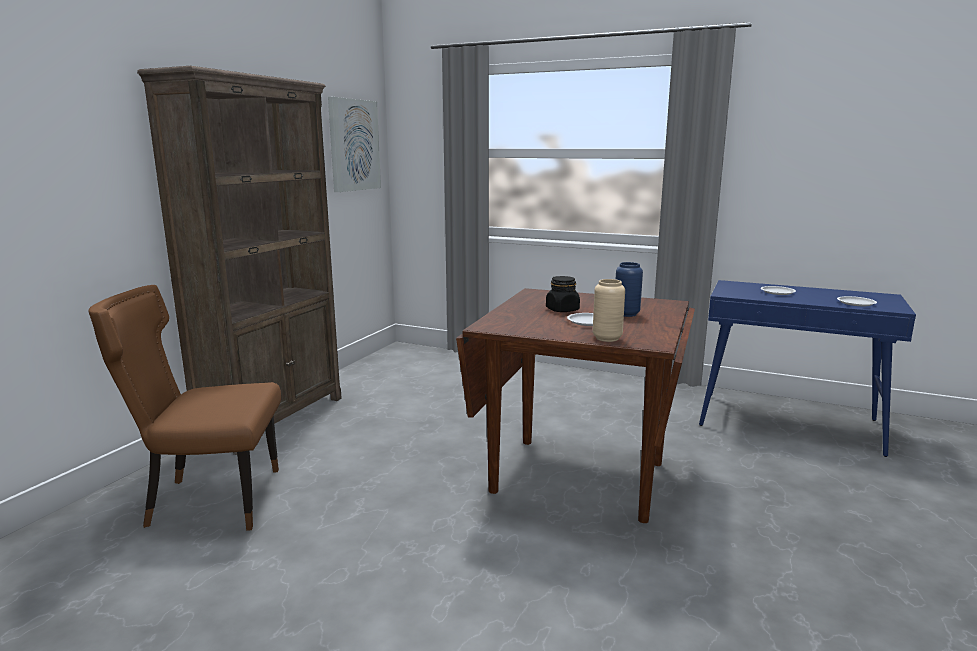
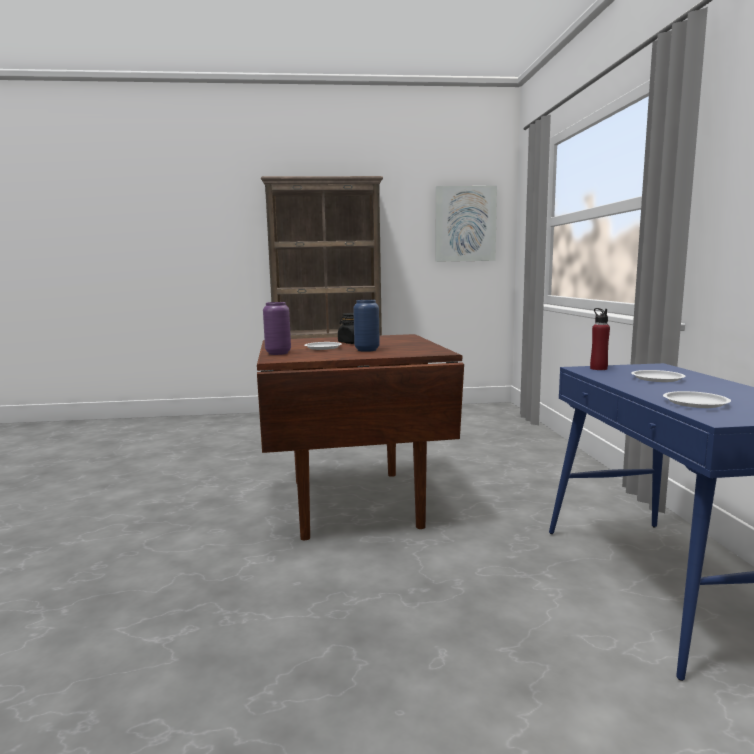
camera: 60 degrees right, 5 degrees down
(209, 500) = (225, 431): brown chair -> none
(607, 338) = (278, 353): beige vase -> purple vase
(728, 292) = (598, 368): none -> red bottle

